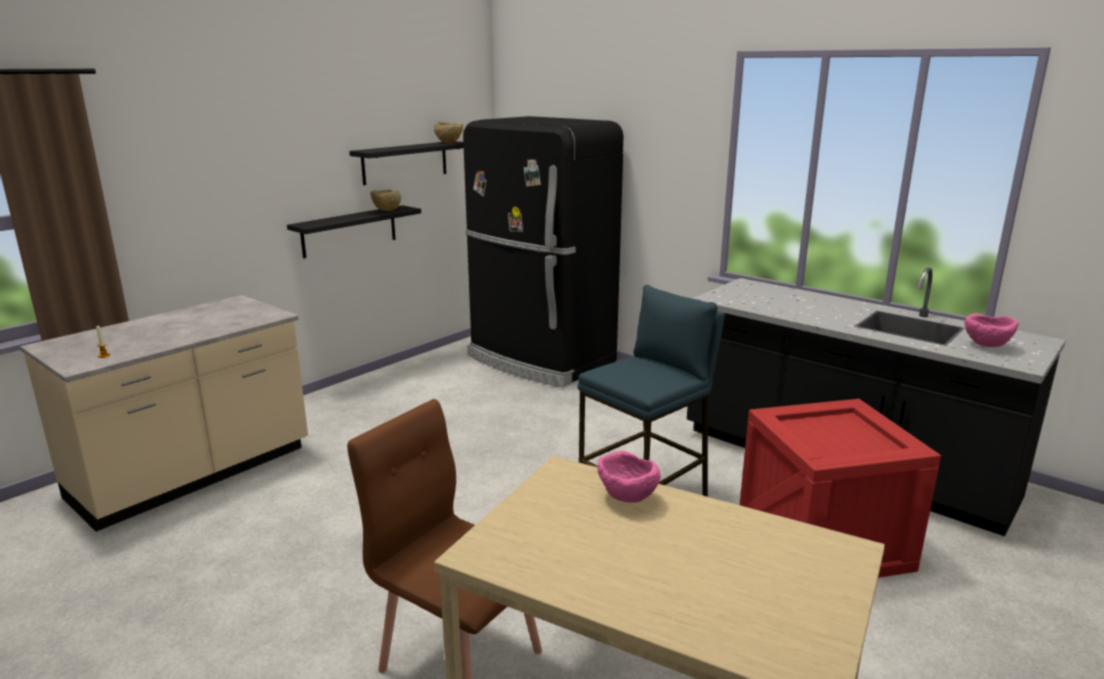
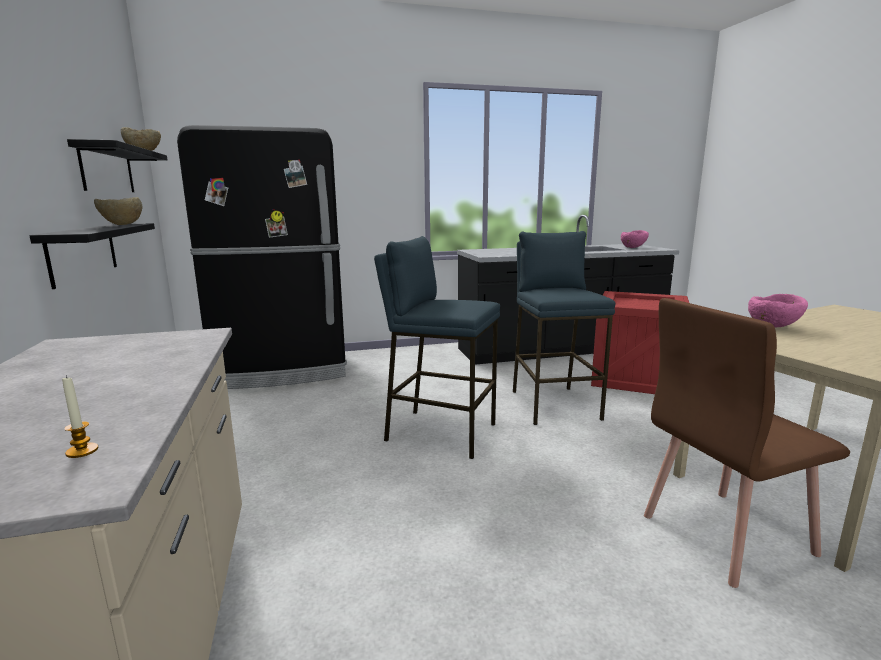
camera: 55 degrees left, 5 degrees down
(506, 467) = (440, 432): none -> blue stool

